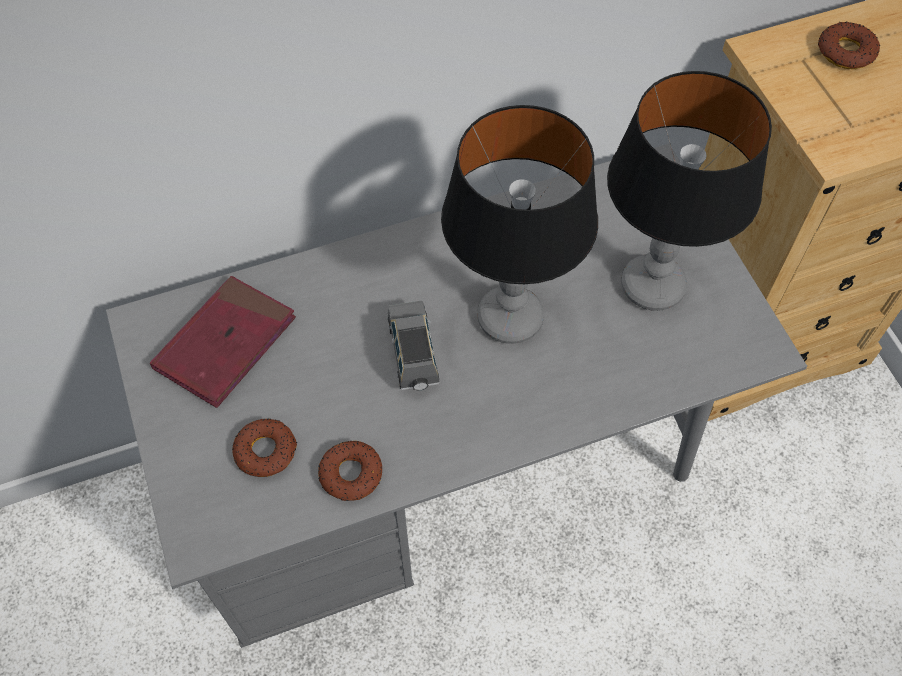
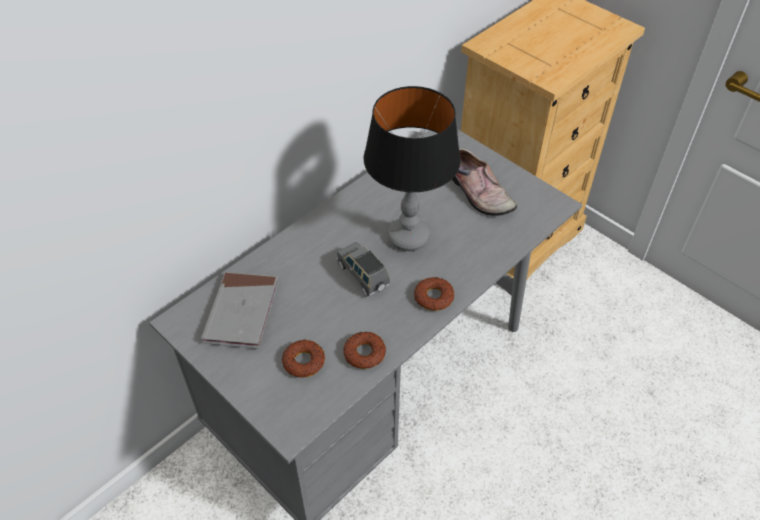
camera: 25 degrees left, 10 degrees down
(225, 344) = (242, 312): red book -> grey book
(652, 286) = (478, 193): table lamp -> shoe
(845, 52) = (526, 33): donut -> donut (433, 297)

